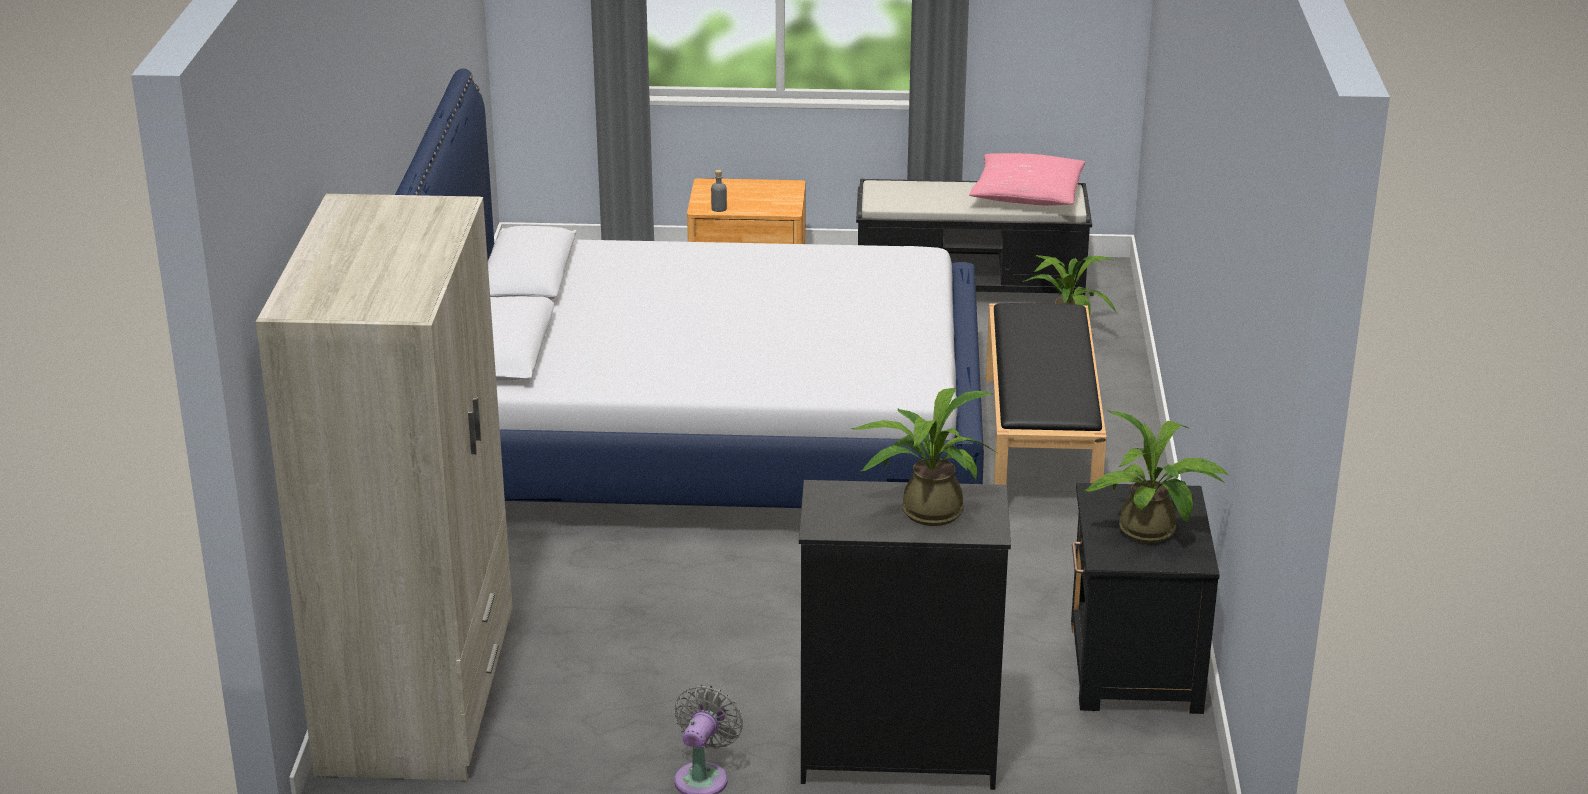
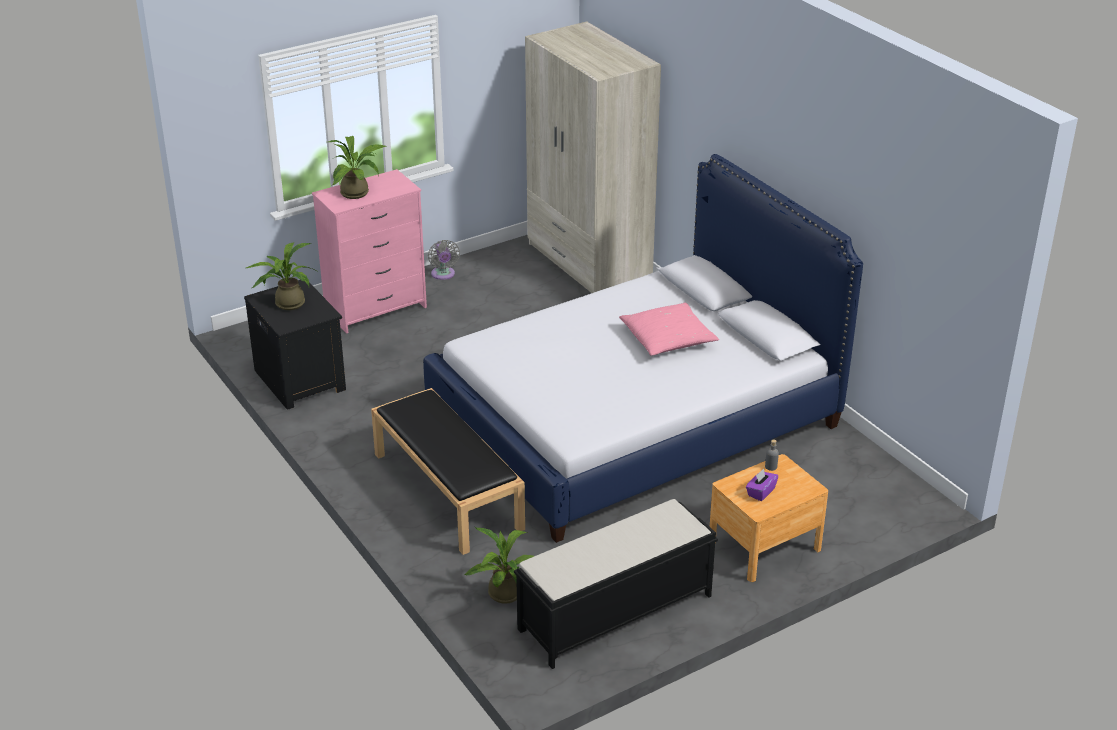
camera: 145 degrees right, 5 degrees up
(763, 196) = (760, 492): none -> purple tissue box
(898, 752) = (376, 309): black dresser -> pink dresser
(1027, 195) = (580, 565): pink pillow -> pink pillow (668, 339)

